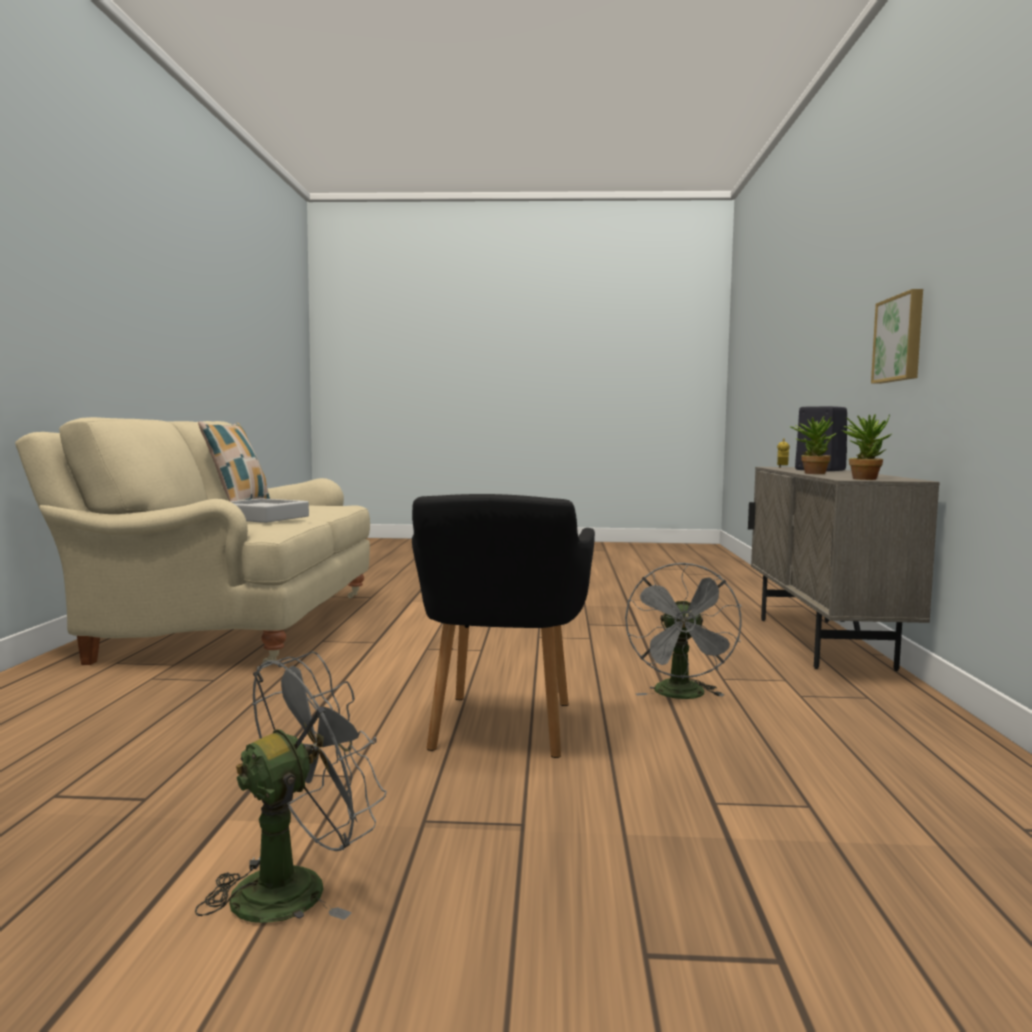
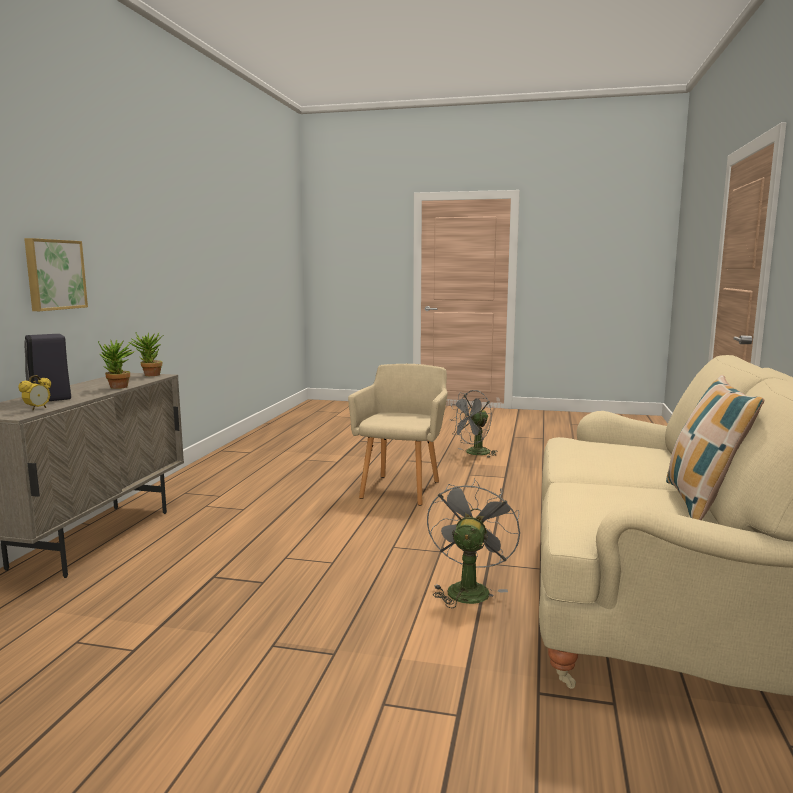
camera: 170 degrees left, 5 degrees up
(263, 517) = (598, 452): grey tray -> none
(500, 728) = (402, 488): black armchair -> beige armchair
(682, 696) = (288, 499): grey fan -> grey fan (468, 588)

